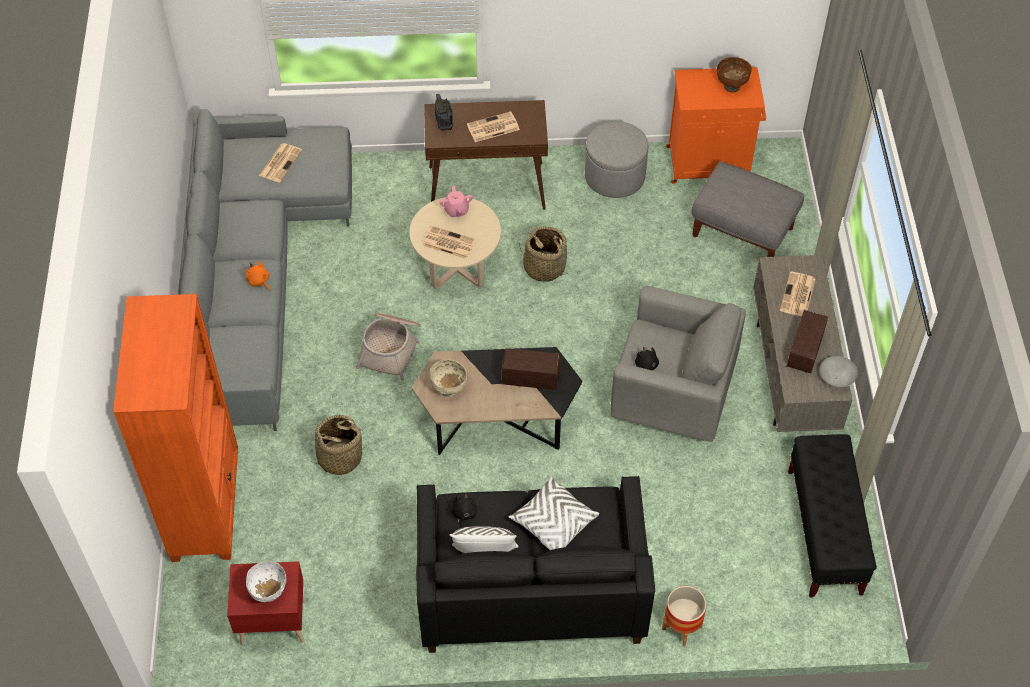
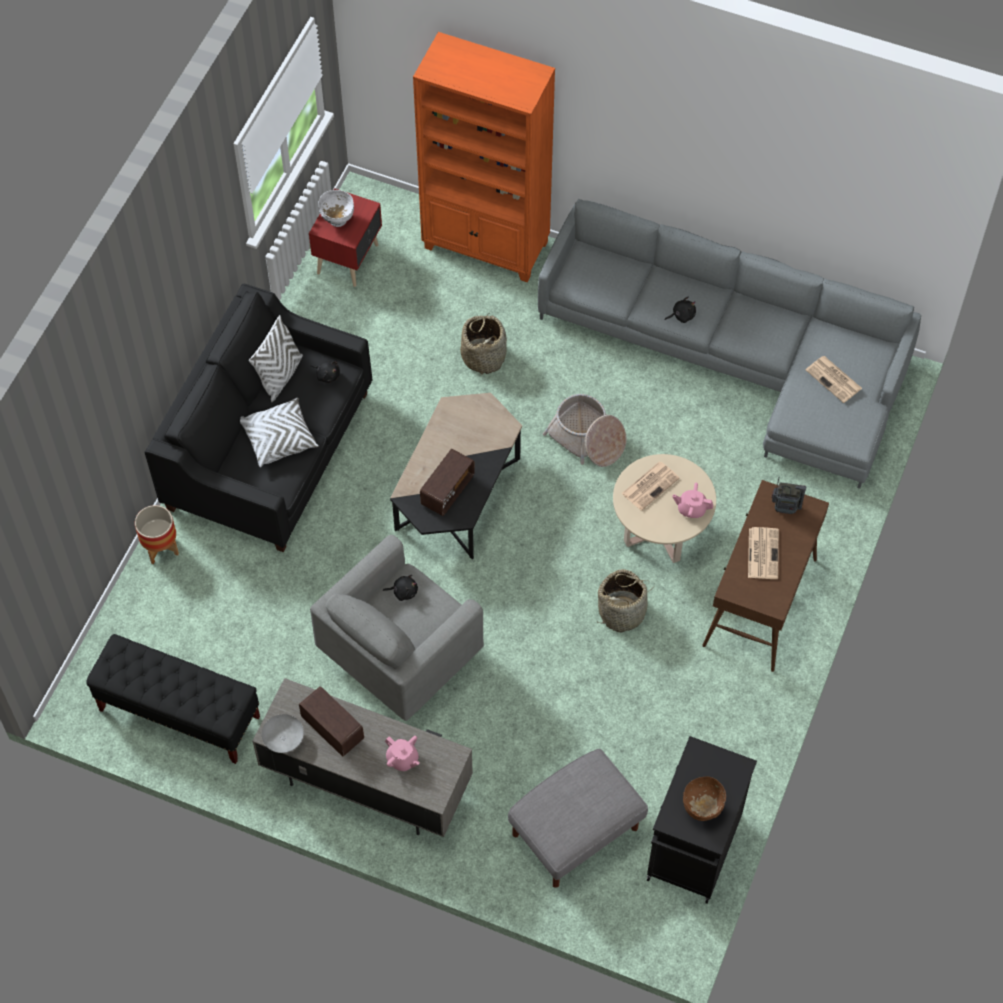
camera: 115 degrees right, 5 degrees up
(259, 281) = (682, 315): orange plush toy -> black plush toy
(449, 389) = (471, 420): beige bowl -> none
(614, 176) = (719, 738): grey ottoman -> none
(710, 163) = (693, 850): orange cabinet -> black cabinet
(797, 295) = (402, 759): newspaper -> pink teapot

